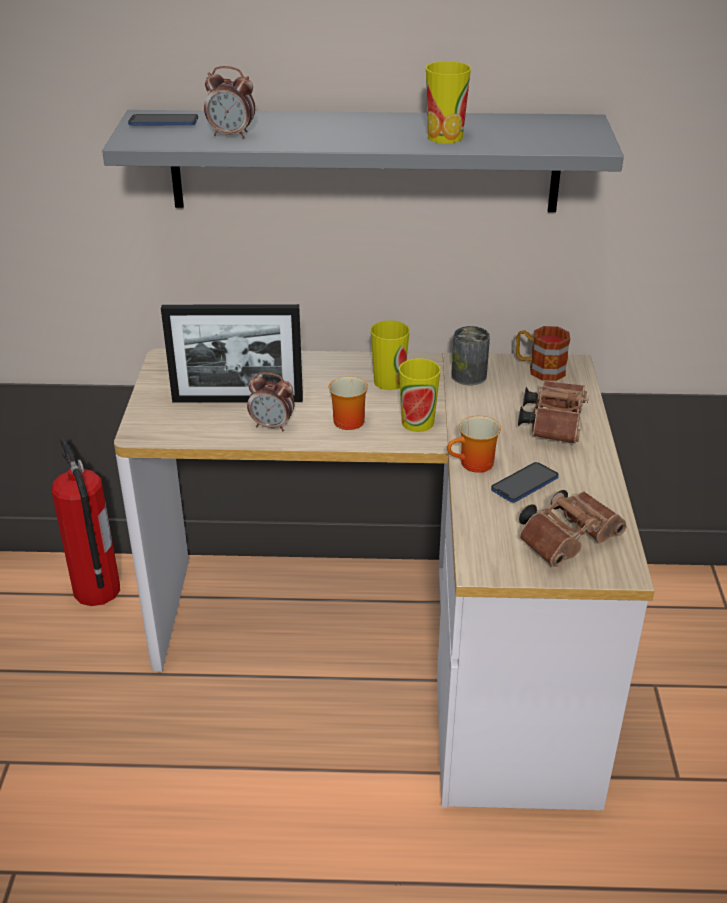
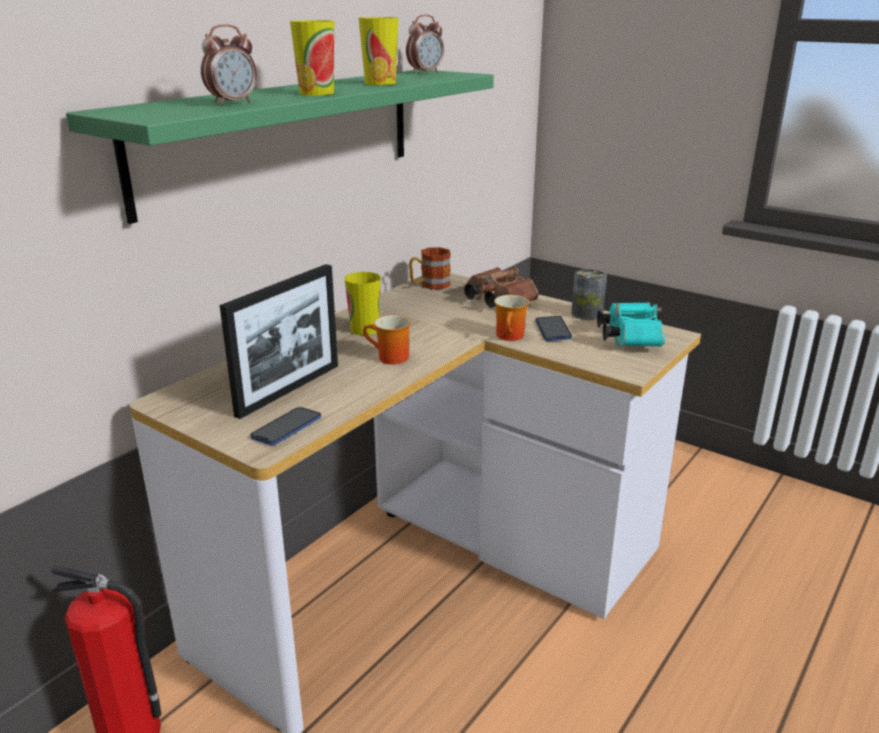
camera: 55 degrees left, 10 degrees down
(163, 122) = (140, 109): phone -> phone (286, 428)
(272, 426) = (352, 387): alarm clock -> alarm clock (425, 73)
(364, 161) = (283, 136): grey shelf -> green shelf
(417, 422) = (433, 337): cup -> cup (316, 93)
(469, 376) = (402, 305): can -> can (587, 314)
(569, 540) = (628, 338): brown binoculars -> turquoise binoculars

